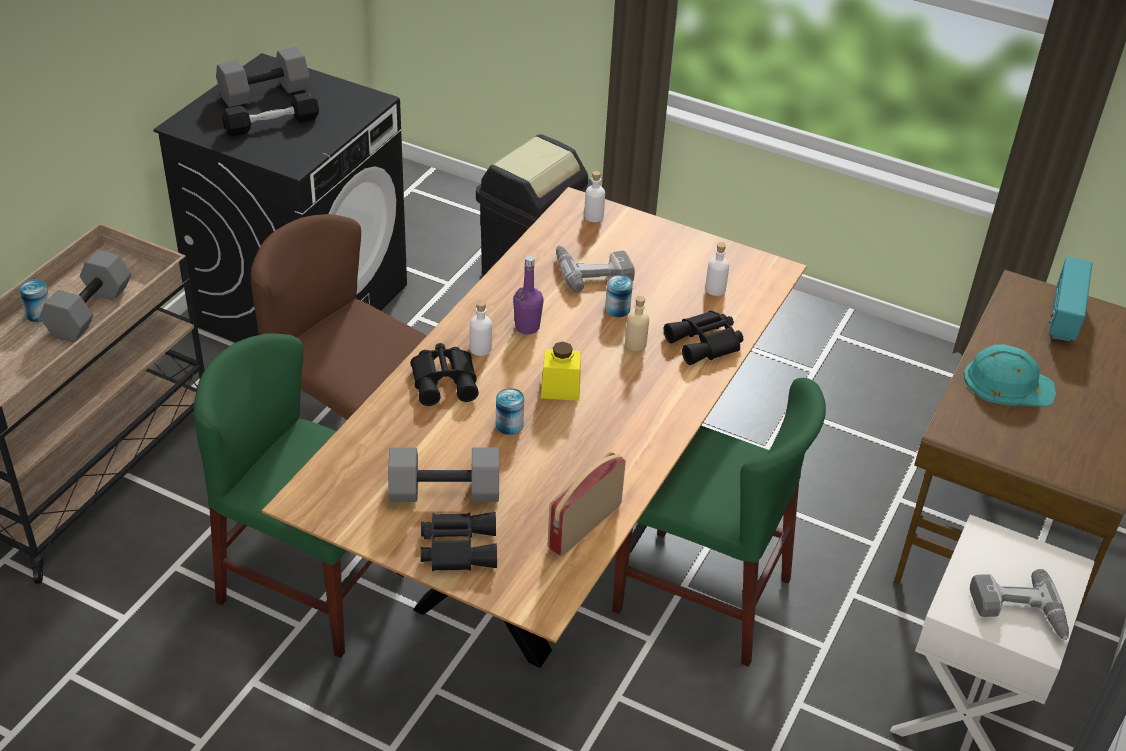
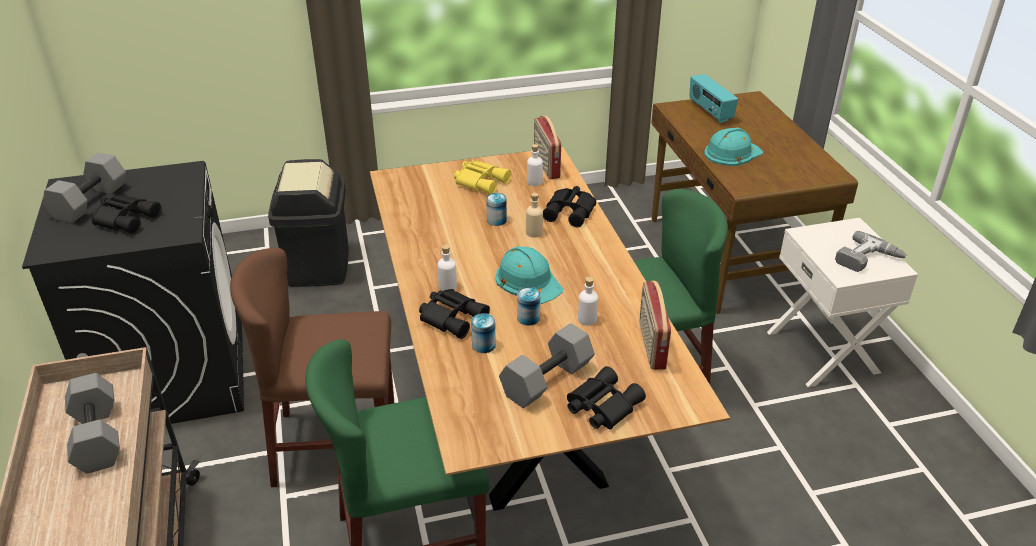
camera: 40 degrees left, 5 degrees down
(39, 314) = (49, 465): can -> can (483, 345)
(271, 124) = (126, 218): black dumbbell -> black binoculars
(527, 327) = (458, 258): purple bottle -> none
(560, 389) = (528, 280): yellow jar -> turquoise hard hat
(592, 271) = (452, 208): power drill -> none
(593, 216) = (409, 179): white bottle -> white bottle (587, 319)
(661, 258) = (481, 181): none -> yellow binoculars
(754, 277) = (546, 165): none -> radio

